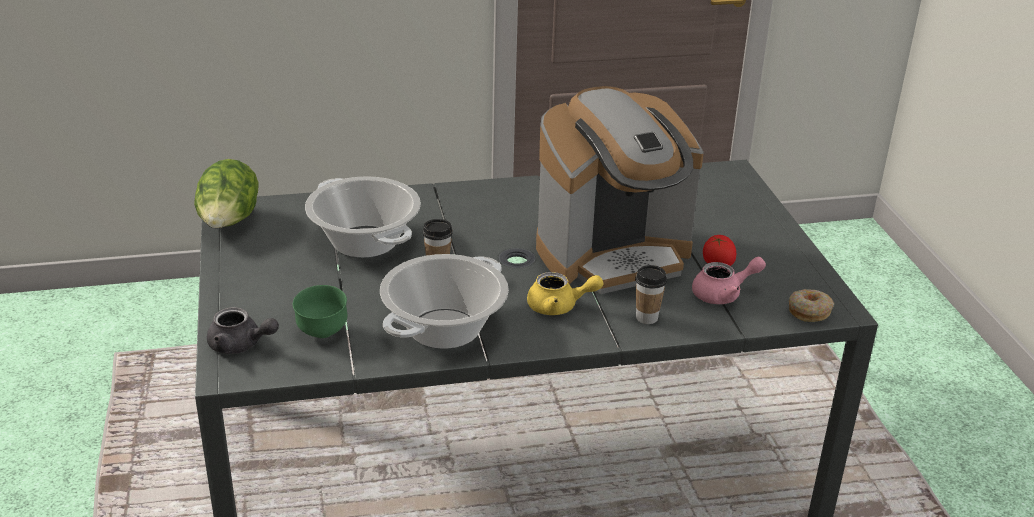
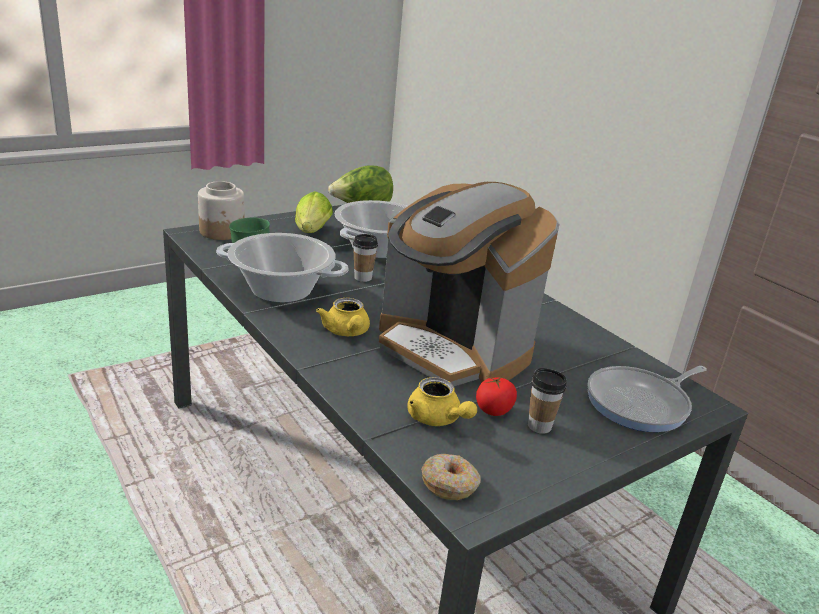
camera: 65 degrees right, 5 degrees down
(240, 345) = (222, 232): grey teapot -> jar
(288, 277) = (311, 233): none -> lettuce
(647, 317) = (360, 377): cup -> cup (539, 426)
(723, 294) = (437, 419): pink teapot -> yellow teapot
(725, 197) = (641, 404): none -> frying pan

